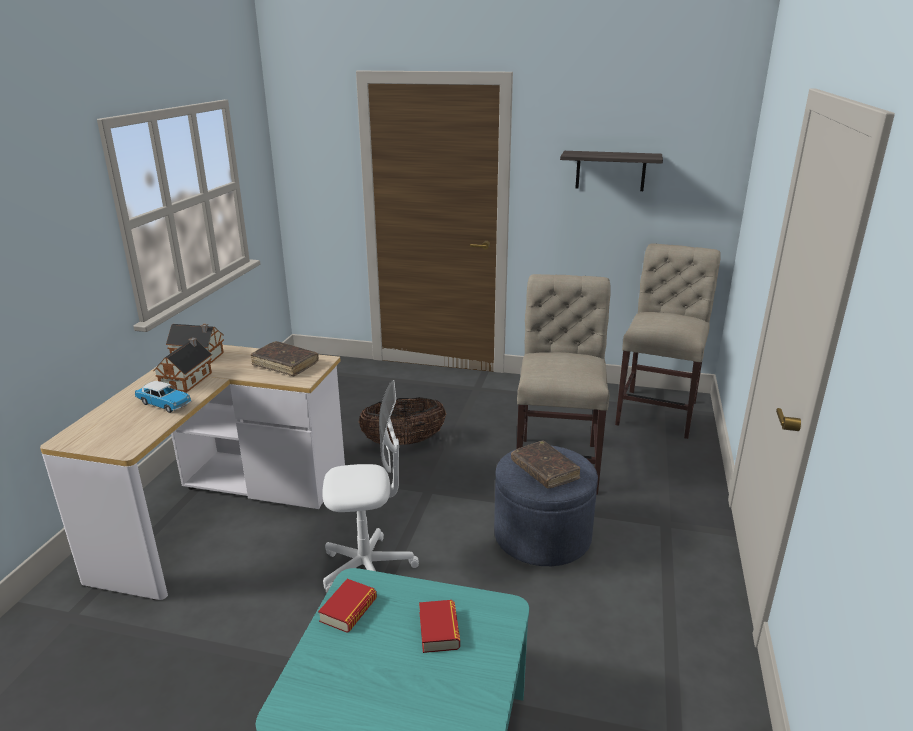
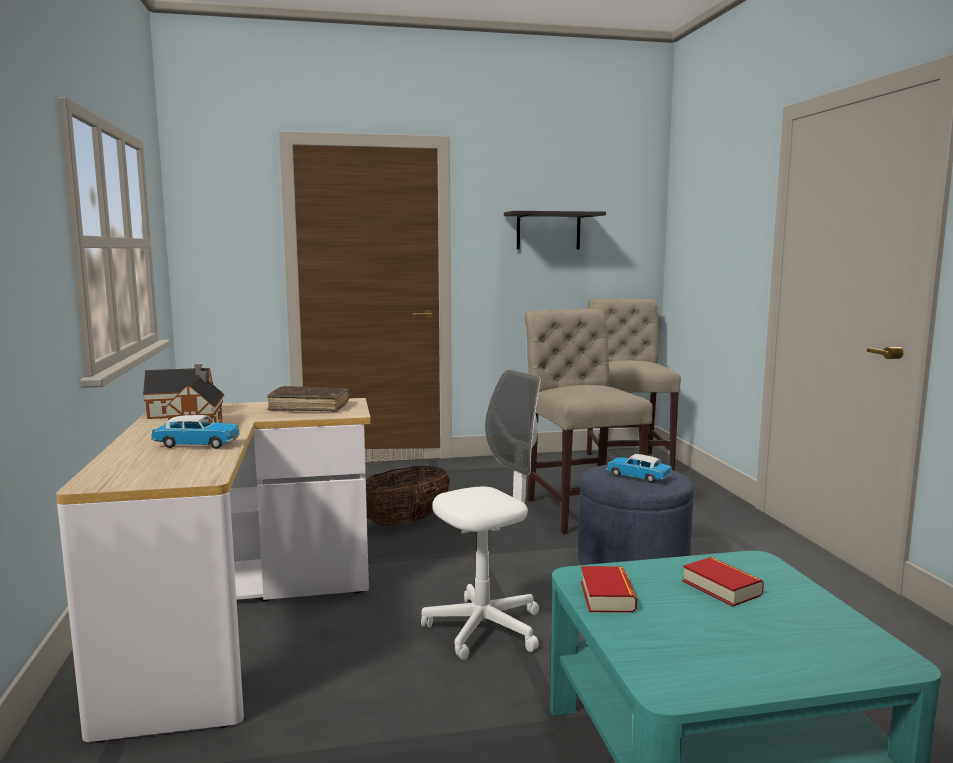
camera: 25 degrees left, 15 degrees down
(544, 471) = (638, 477): brown book -> toy car

